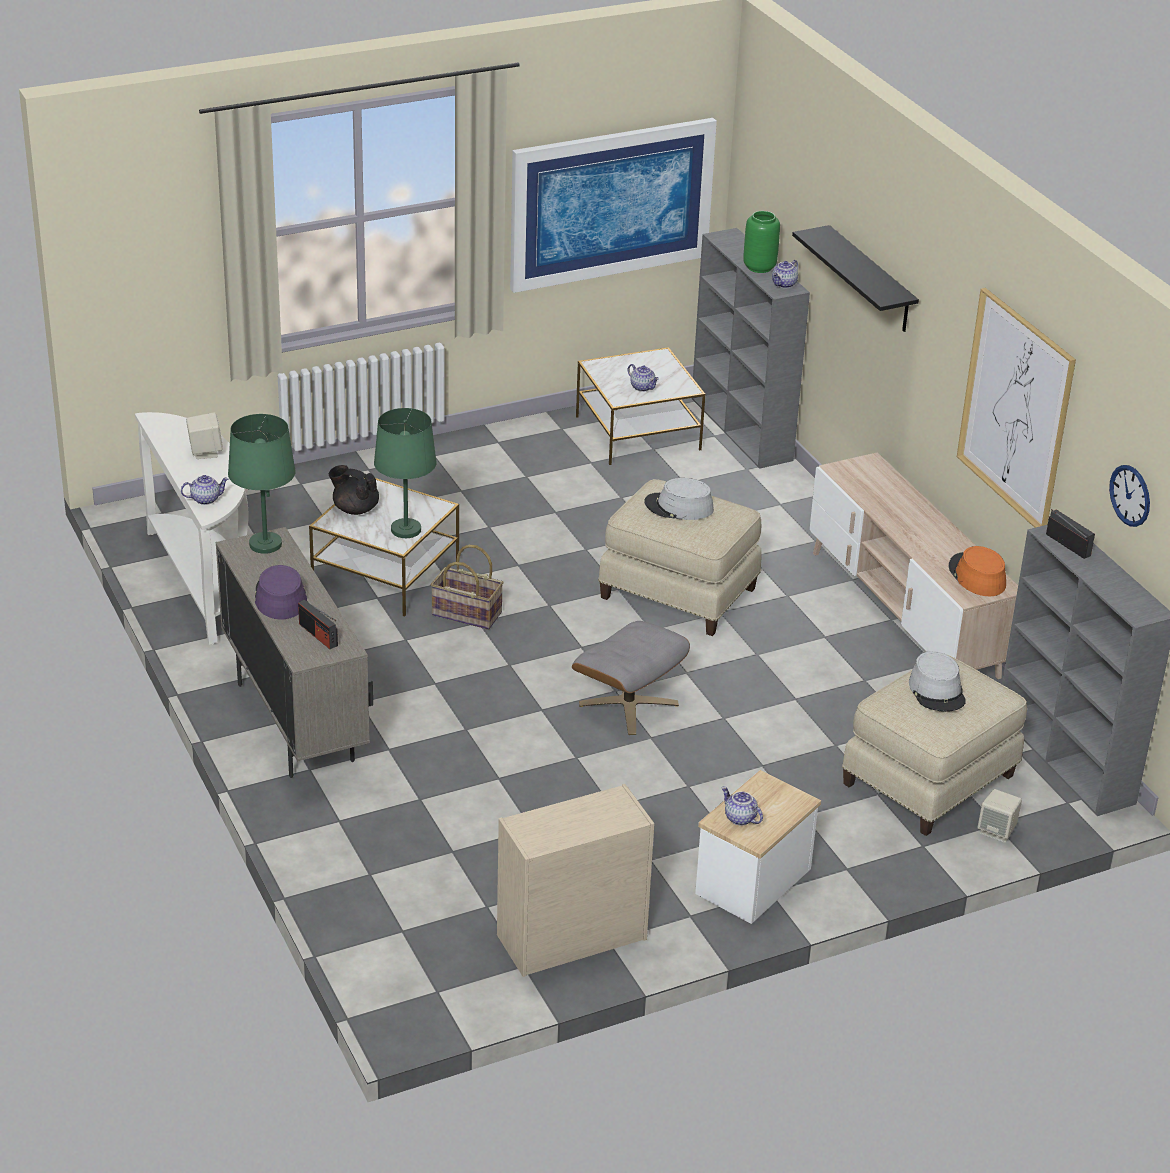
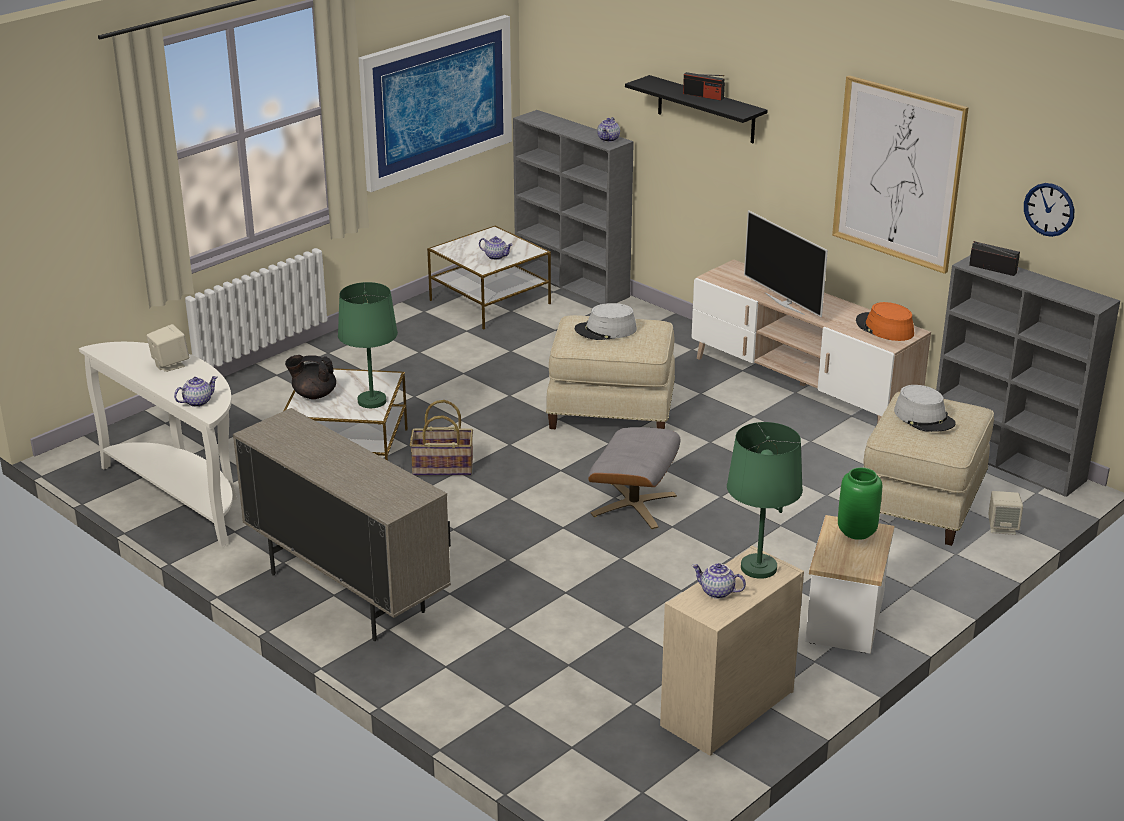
camera: 20 degrees left, 5 degrees down
(265, 544) = (282, 425): green table lamp -> green table lamp (758, 568)
(280, 597) = (328, 465): purple hat -> none
(318, 635) = (388, 487): radio -> radio (703, 96)
(739, 818) = (841, 557): teapot -> teapot (716, 592)
(759, 267) = (579, 131): green vase -> green vase (856, 531)
(891, 520) = (785, 303): none -> television

